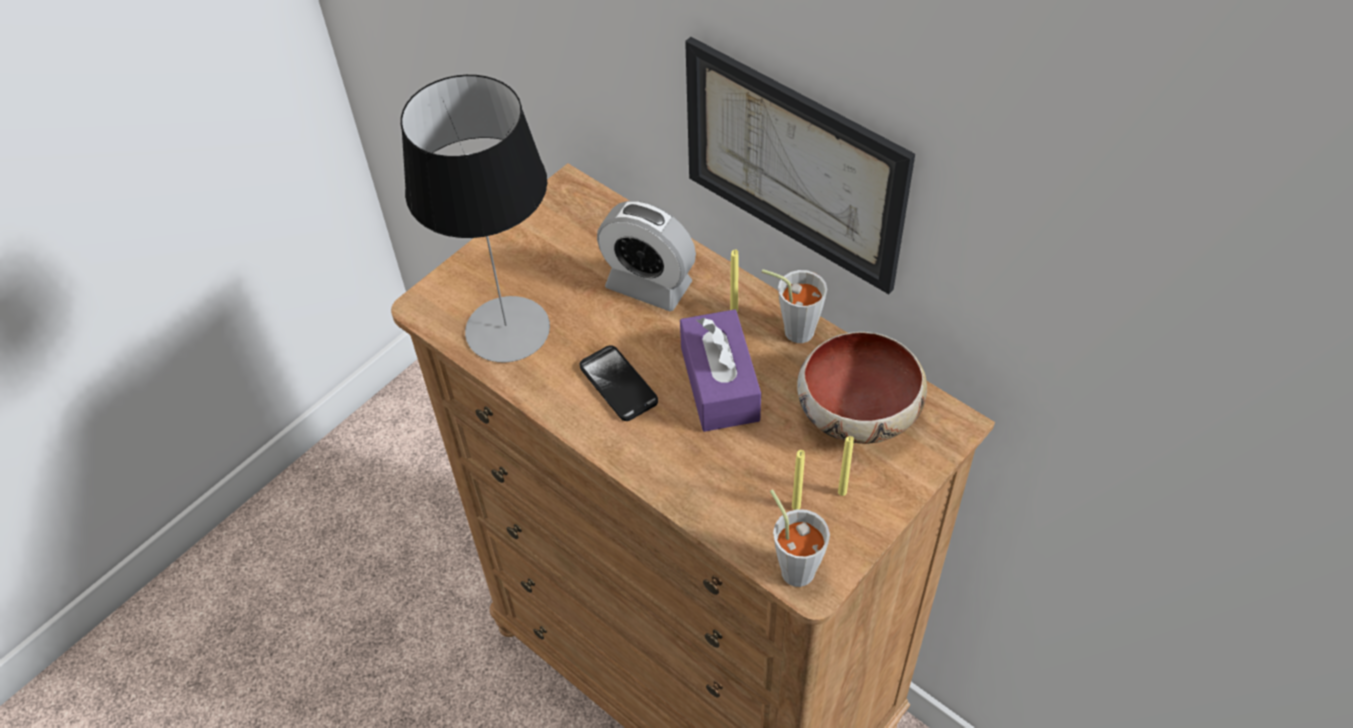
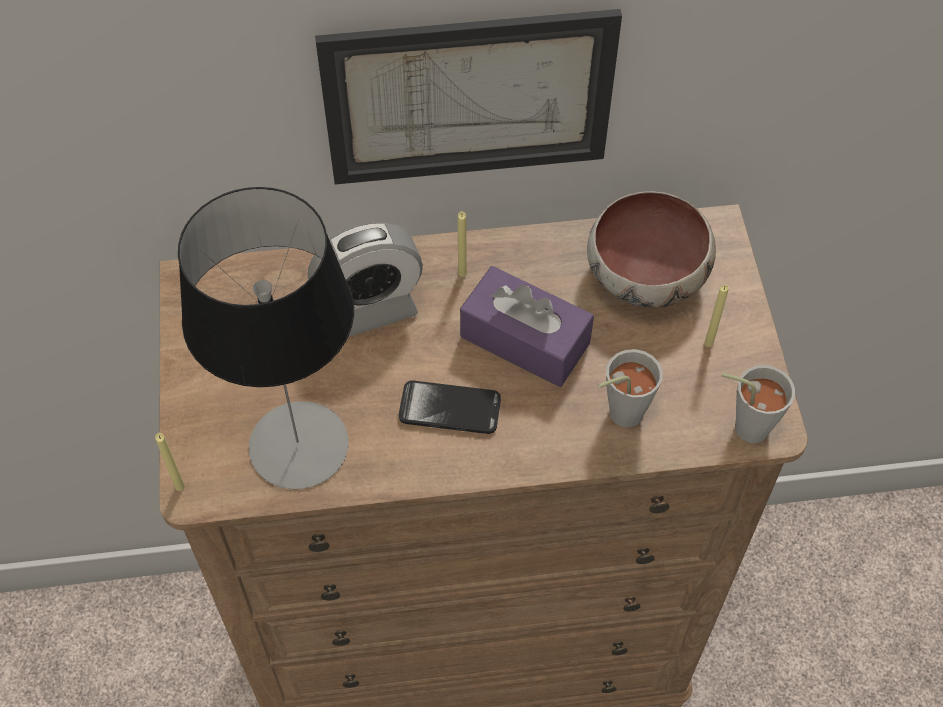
camera: 50 degrees left, 5 degrees up
(792, 329) = (523, 251): grey cup -> grey cup (618, 415)
(796, 506) = (692, 382): yellow candle -> yellow candle (180, 486)

